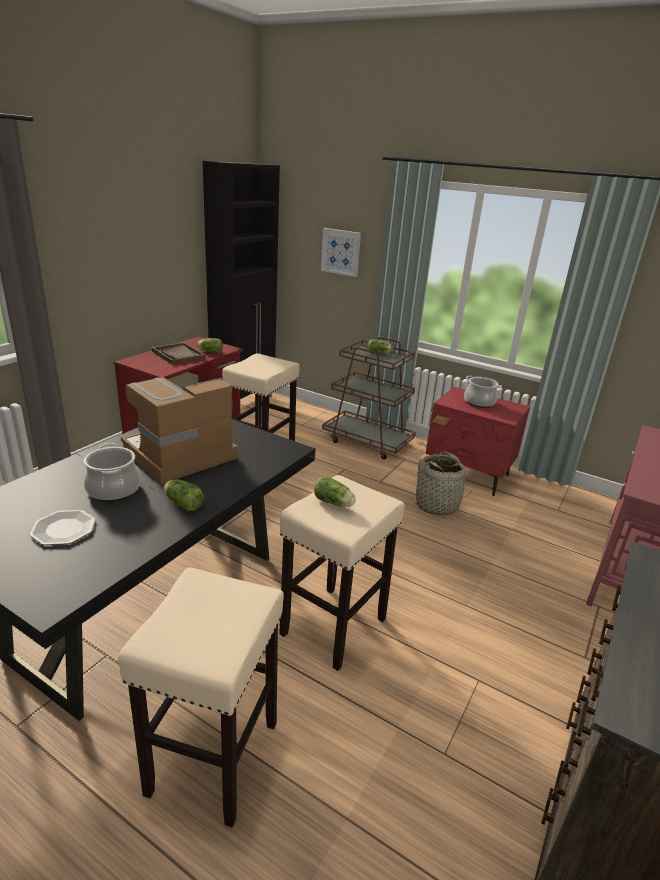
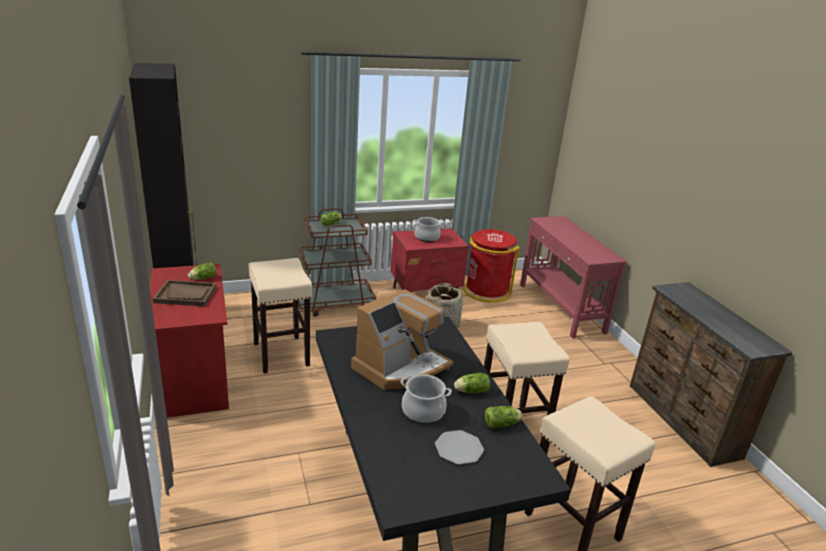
camera: 50 degrees left, 0 degrees up
(179, 455) = (400, 367): coffee machine -> coffee machine turned 135 degrees counterclockwise
(334, 503) = (522, 341): lettuce -> lettuce (502, 424)
(341, 252) = (256, 140): picture -> none
(549, 504) = (486, 291): none -> red trash can

